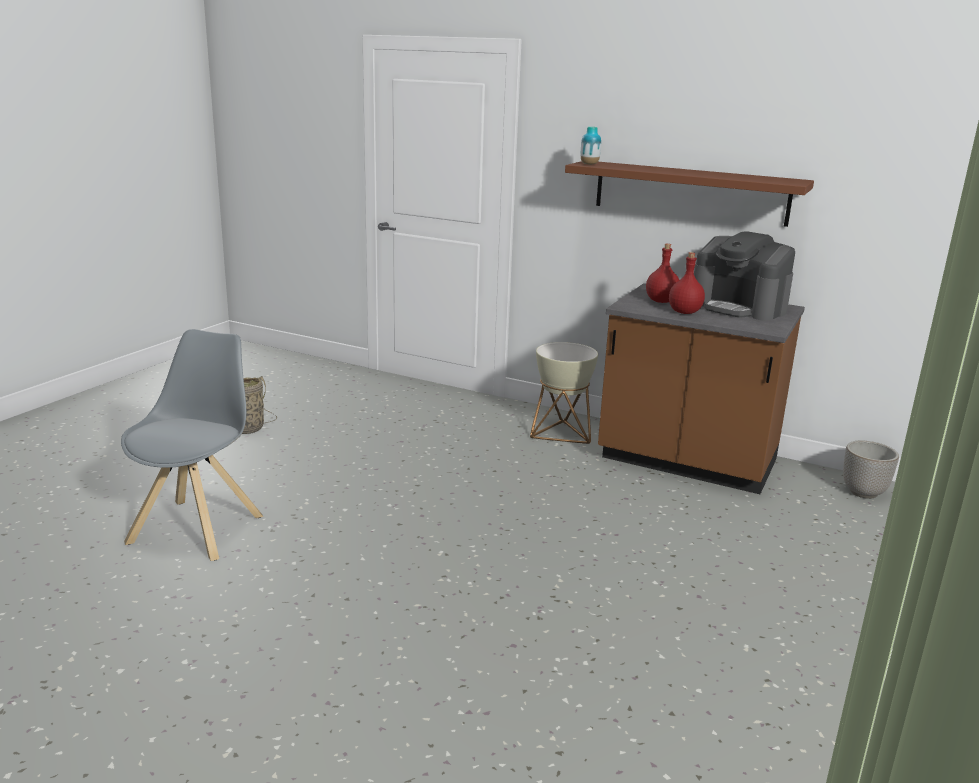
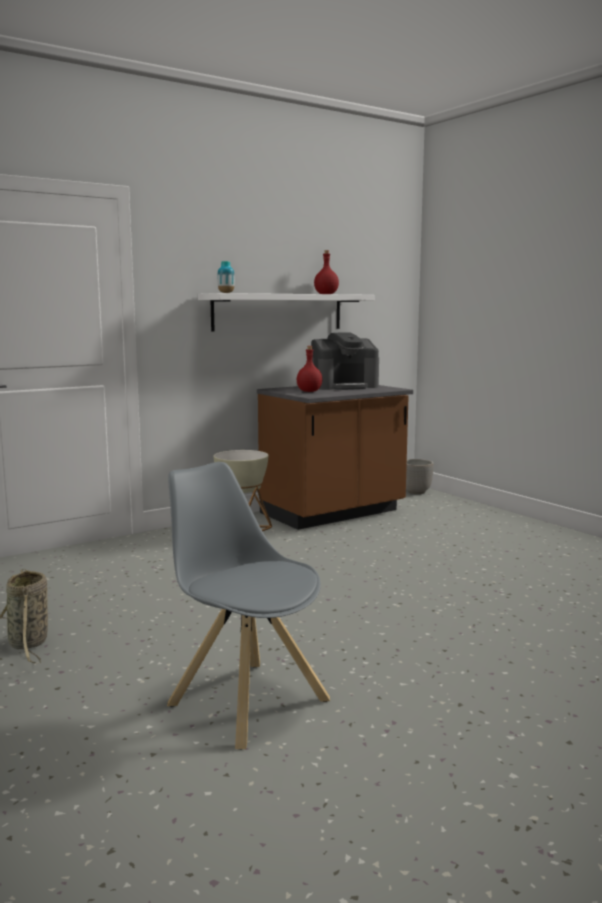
camera: 60 degrees left, 10 degrees down
(684, 312) = (341, 392): red bottle -> red bottle (326, 294)
(690, 192) = (278, 312): brown shelf -> white shelf

